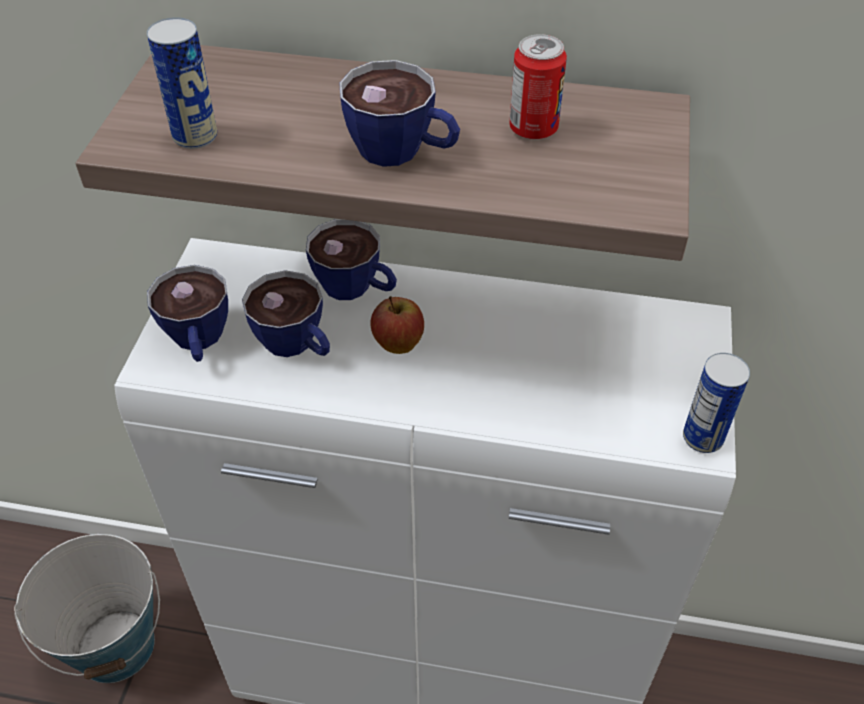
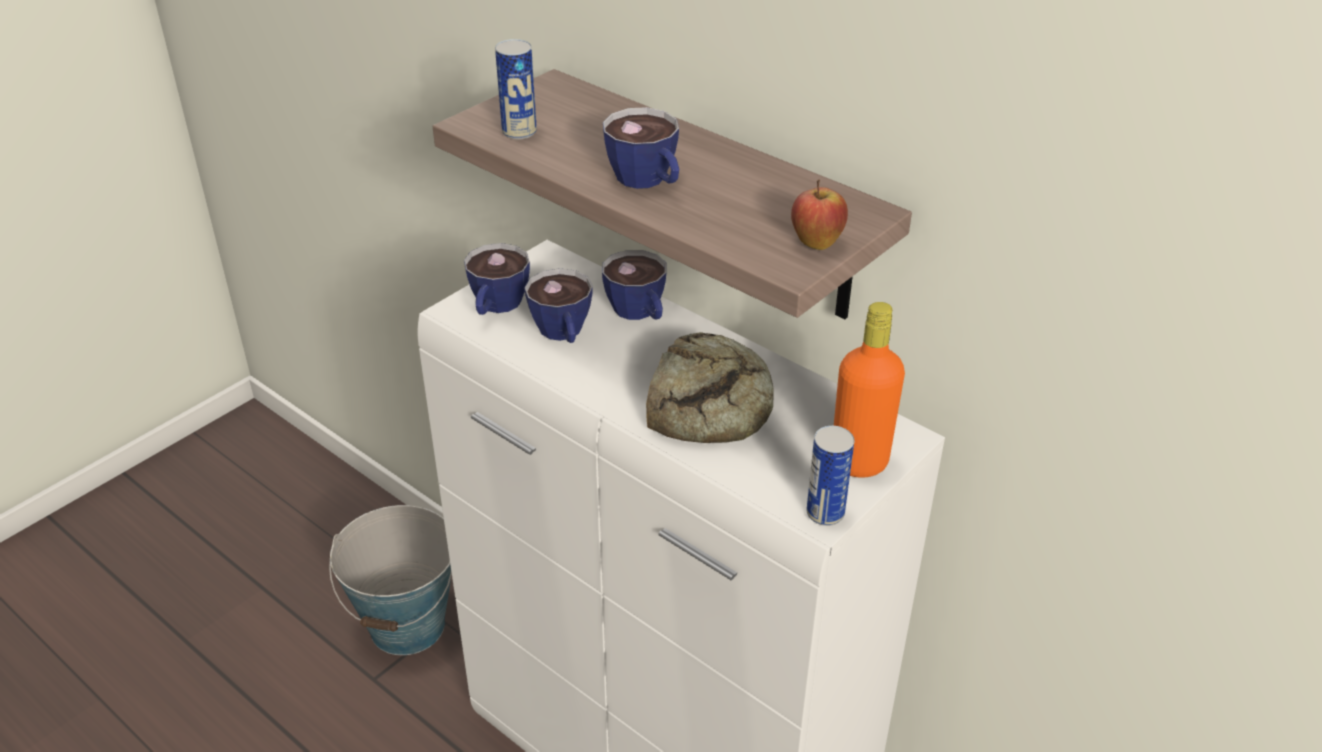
camera: 30 degrees right, 10 degrees down
(398, 345) = (637, 361): apple -> apple (816, 244)
(505, 361) = (711, 402): none -> bread
(533, 129) = (758, 196): can -> none
(685, 367) = (859, 462): none -> orange bottle

